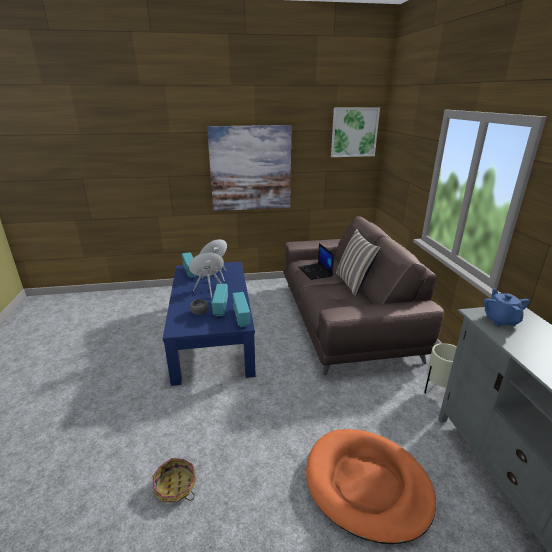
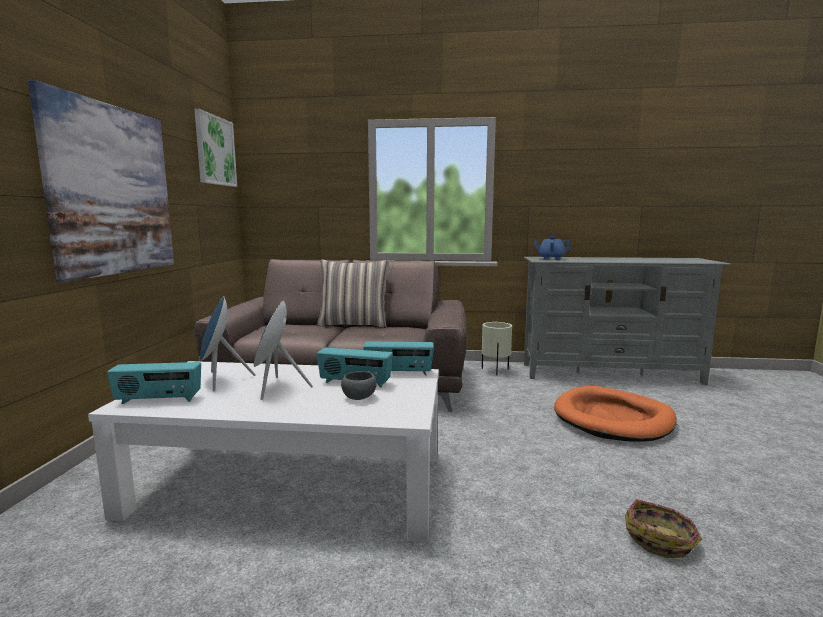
camera: 75 degrees left, 15 degrees down
(213, 335) = (291, 483): blue coffee table -> white coffee table
(315, 272) = (300, 332): laptop -> none

